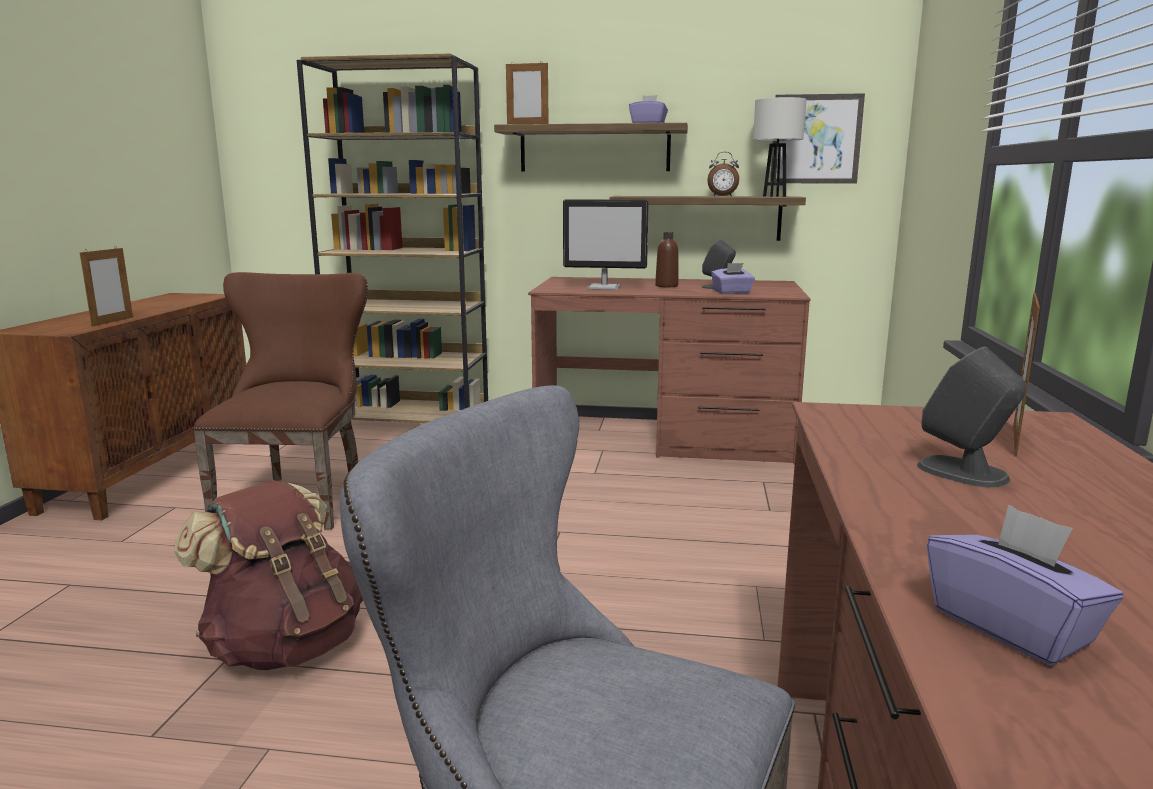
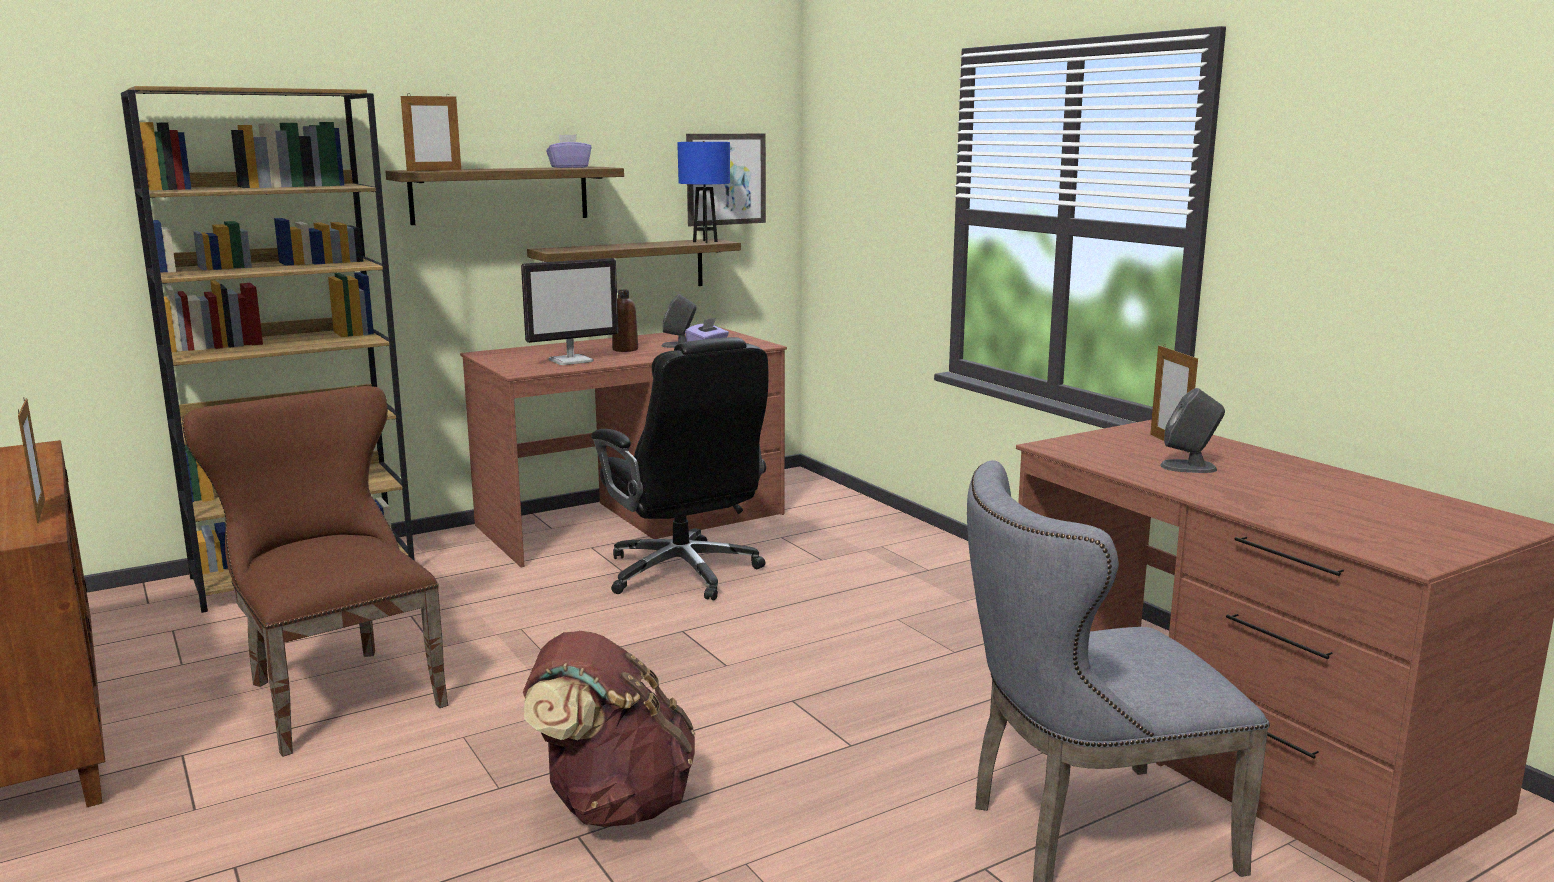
camera: 40 degrees left, 0 degrees up
(635, 488) = (684, 573): none -> black office chair
(722, 196) = (653, 244): alarm clock -> none
(774, 196) = (705, 242): white table lamp -> blue table lamp
(1011, 627) = (1337, 526): purple tissue box -> none

